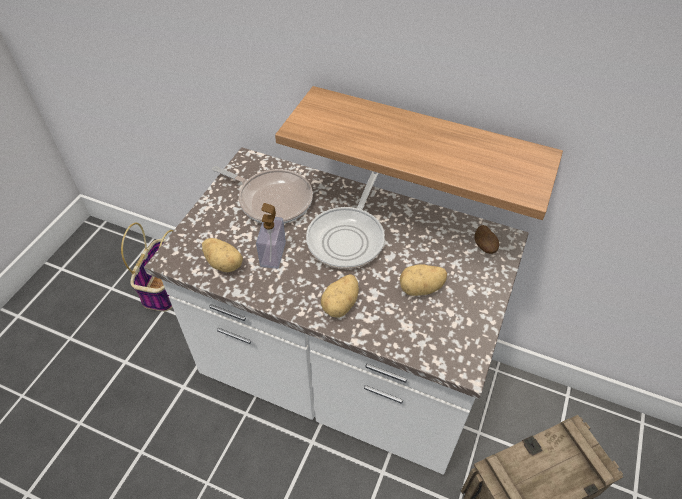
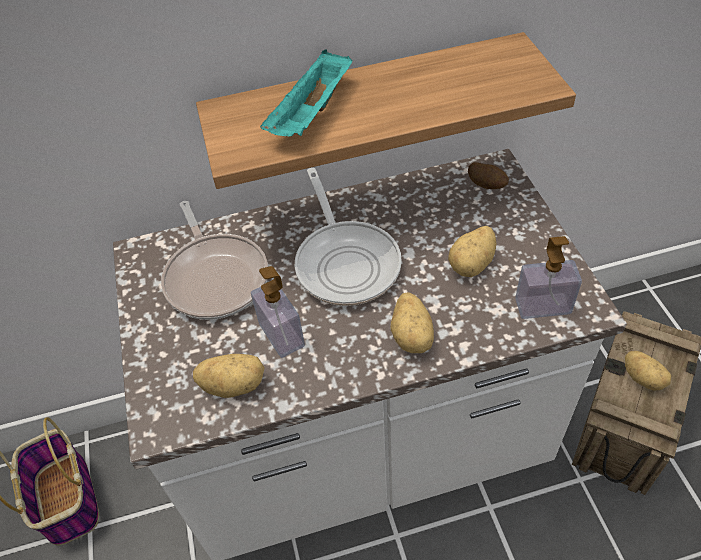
camera: 35 degrees left, 0 degrees up
(272, 199) = (216, 277): frying pan -> frying pan turned 75 degrees clockwise
(365, 129) = (312, 114): none -> turquoise tray
(437, 343) = (542, 306): none -> soap dispenser
(545, 468) = (643, 378): none -> potato

